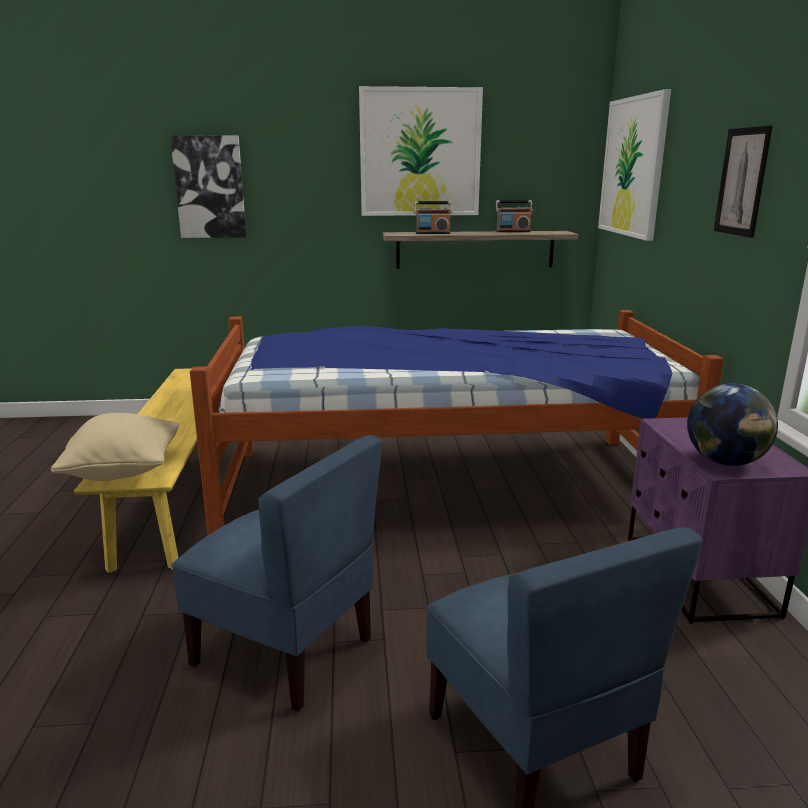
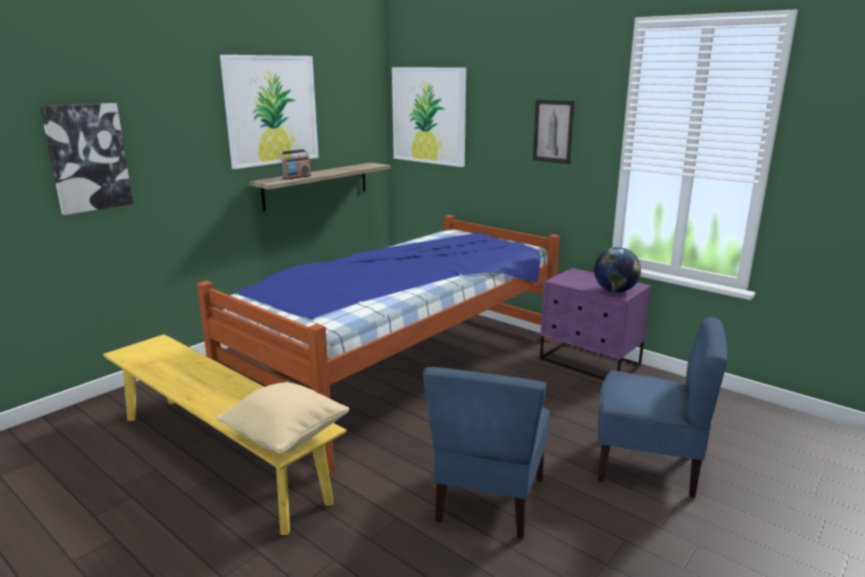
camera: 45 degrees left, 0 degrees up
(285, 650) = (488, 499): blue chair -> blue chair turned 120 degrees clockwise
(513, 231) = (343, 168): radio -> none

